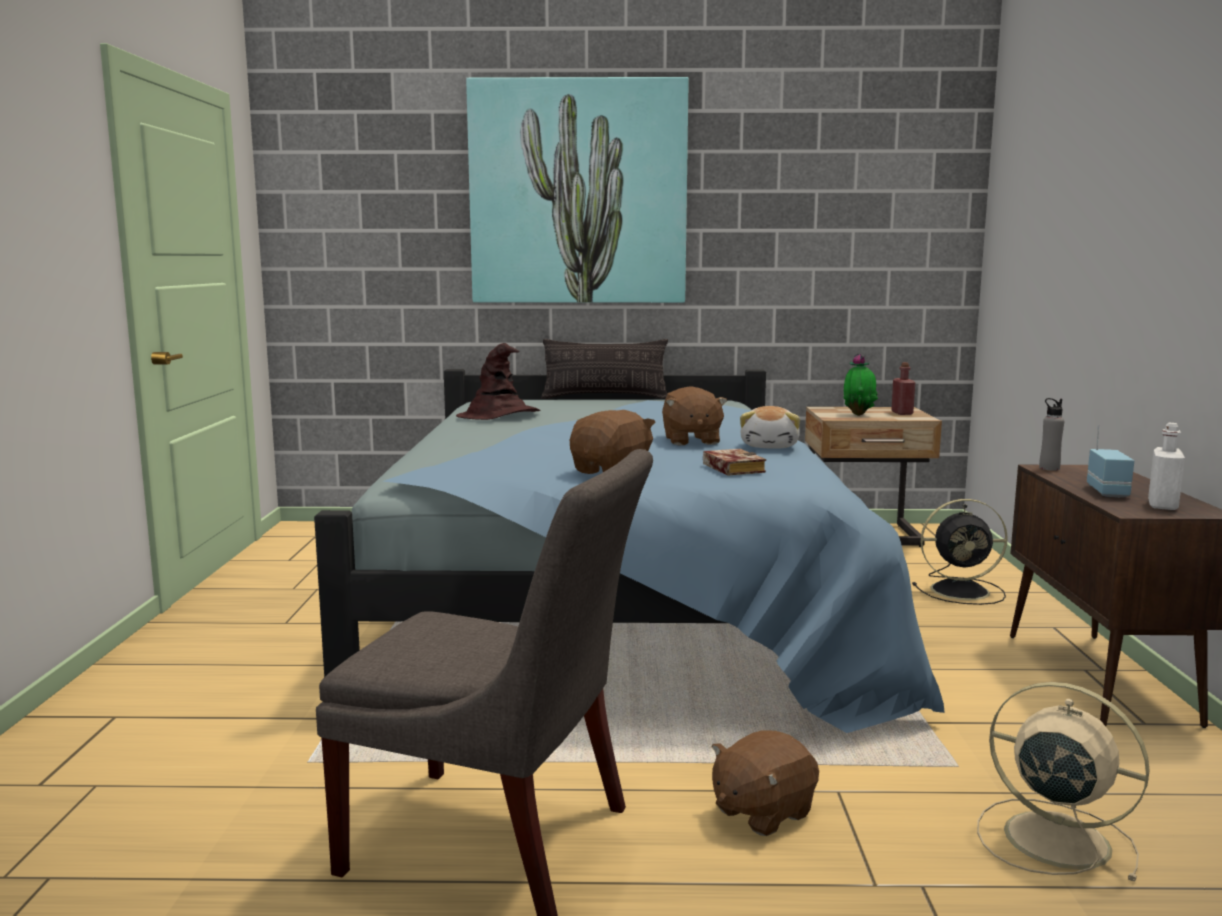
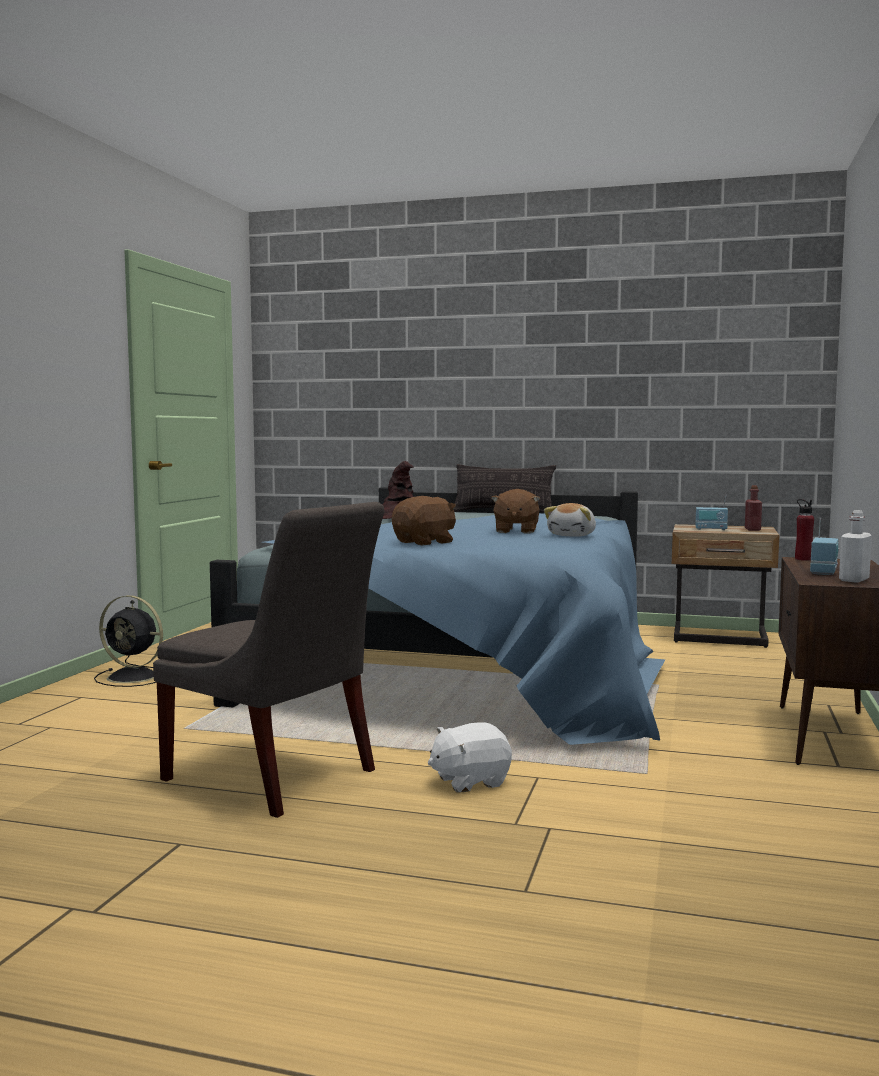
camera: 15 degrees right, 5 degrees down
(578, 193) = (486, 348): picture -> none
(730, 468) = (516, 544): book -> none
(761, 811) = (470, 781): brown plush toy -> white plush toy
(858, 414) = (711, 529): potted plant -> radio
(962, 591) = (771, 677): black fan -> black fan (134, 677)
(1049, 468) = (803, 559): grey bottle -> red bottle
(1051, 838) = (678, 817): beige fan -> none

